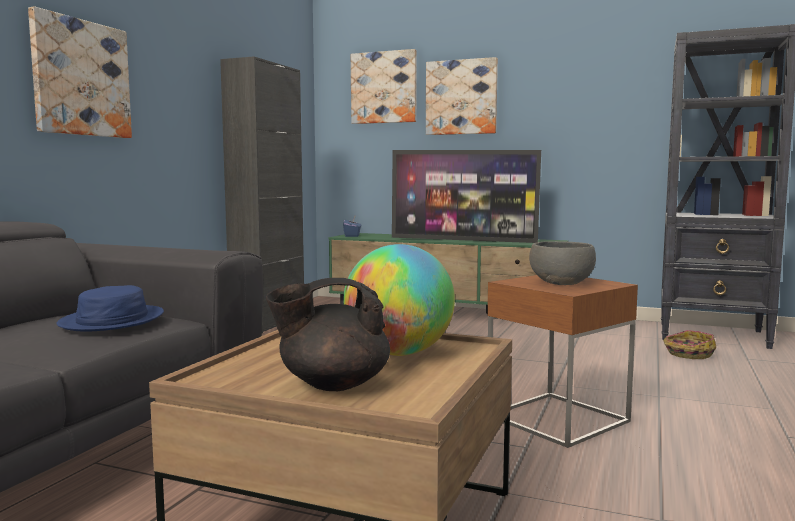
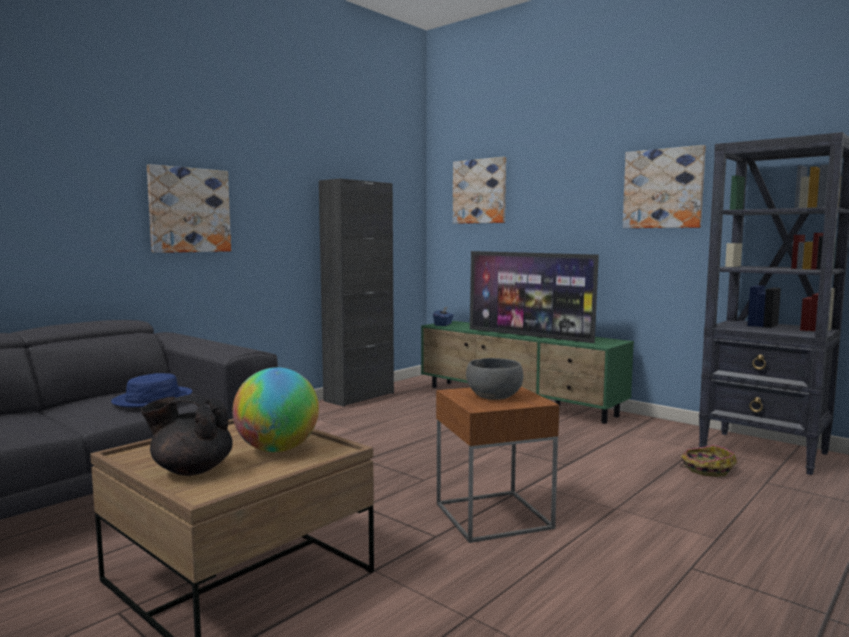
camera: 20 degrees right, 0 degrees up
(461, 97) = (543, 200): picture -> picture (663, 188)

